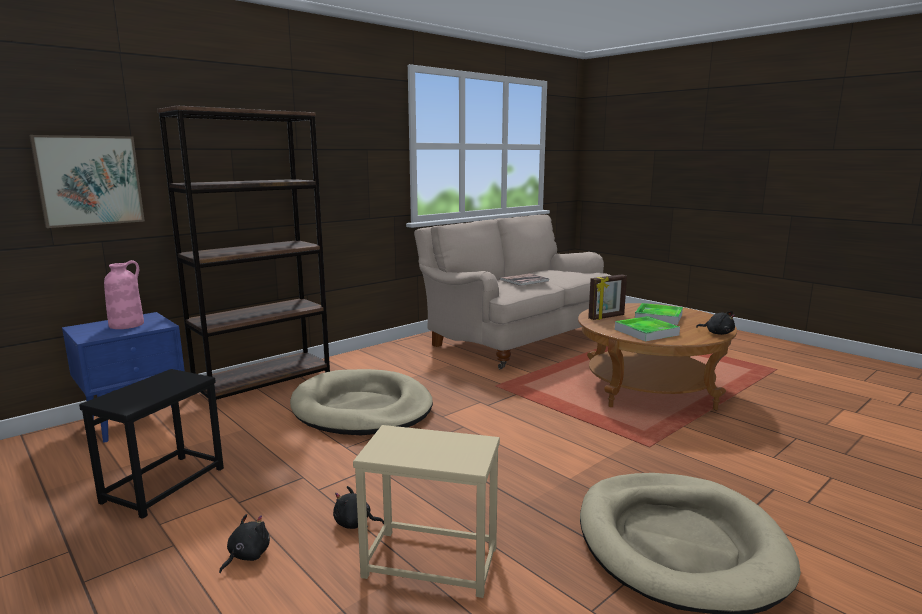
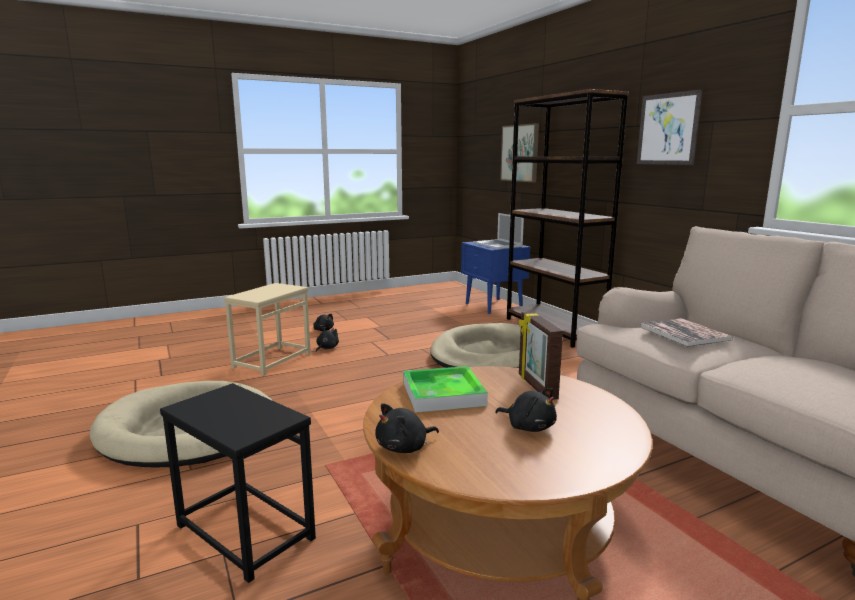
camera: 105 degrees right, 0 degrees up
(127, 325) = (497, 244): pink vase -> laptop
(165, 485) = (405, 315): black side table -> black side table (243, 532)
(333, 154) = (667, 129): none -> picture
(658, 317) = (529, 427): tray -> black plush toy

